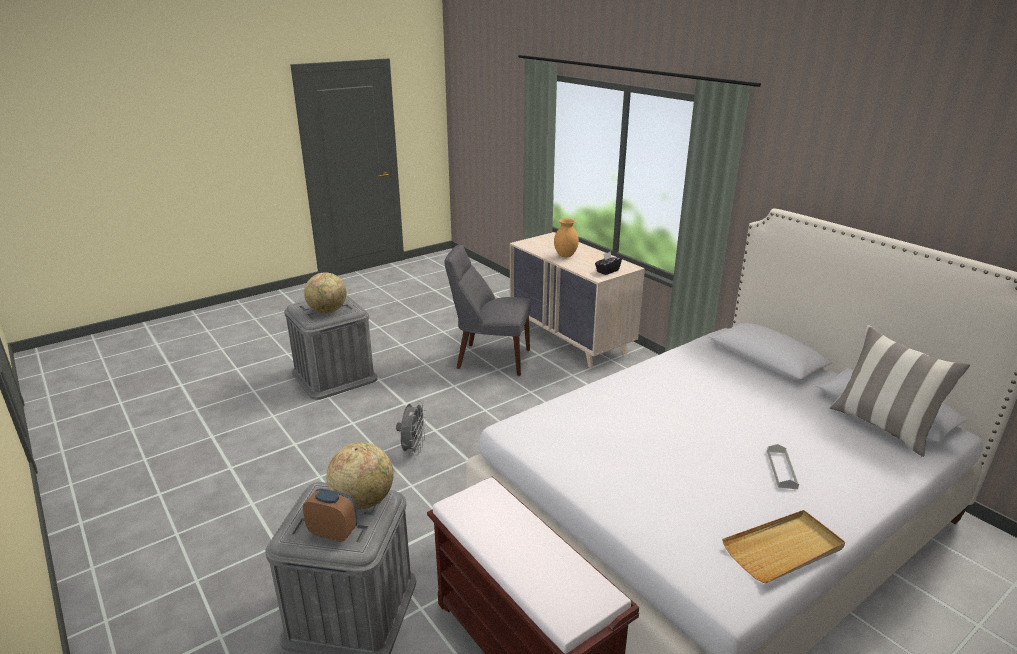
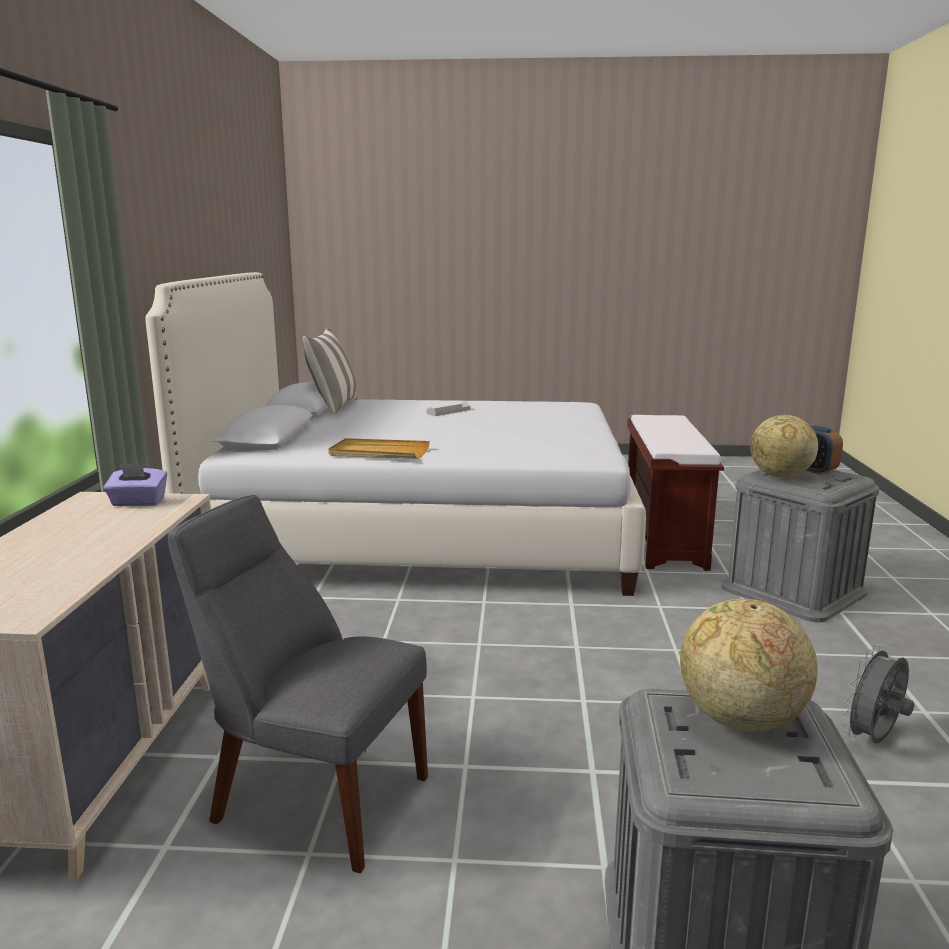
camera: 140 degrees left, 10 degrees down
(413, 449) = (640, 687): grey fan -> grey fan (873, 740)
(490, 358) = (313, 797): grey chair -> grey chair turned 150 degrees clockwise
(565, 255) = (81, 549): brown vase -> none
(607, 271) = (138, 502): black tissue box -> purple tissue box
(784, 549) = (522, 403): beige tray -> beige tray (379, 453)

